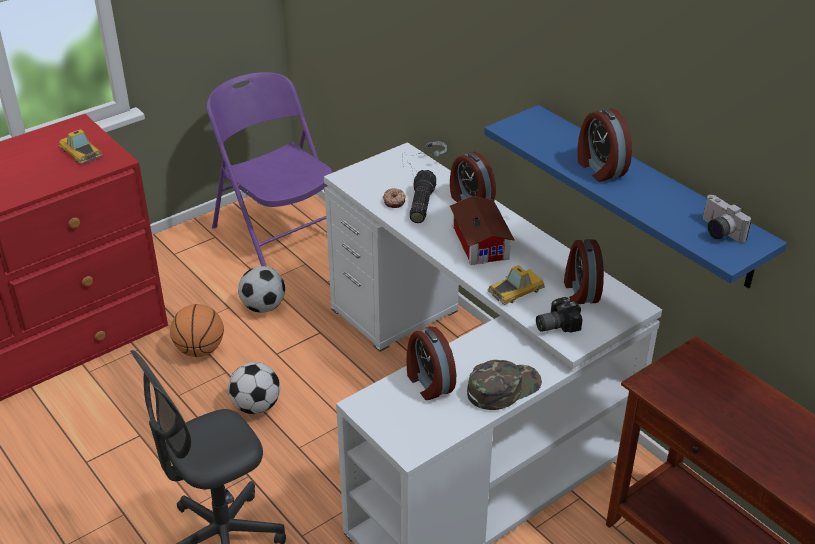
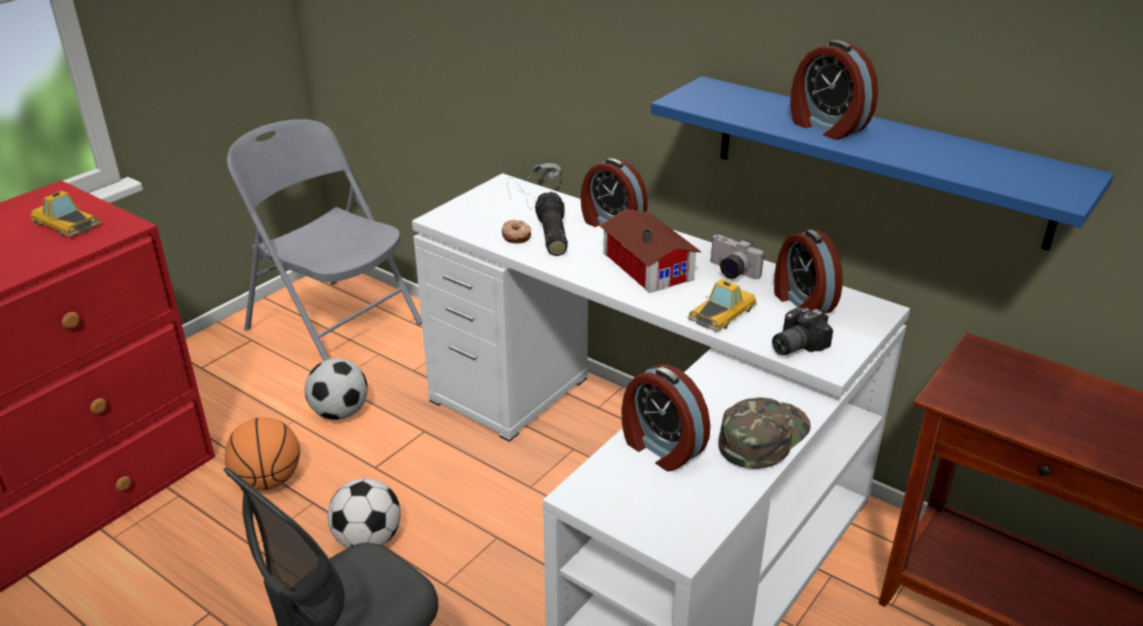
camera: 15 degrees left, 5 degrees down
(279, 235) = (334, 326): purple chair -> grey chair
(718, 232) = (1025, 172): camera -> camera (730, 272)

